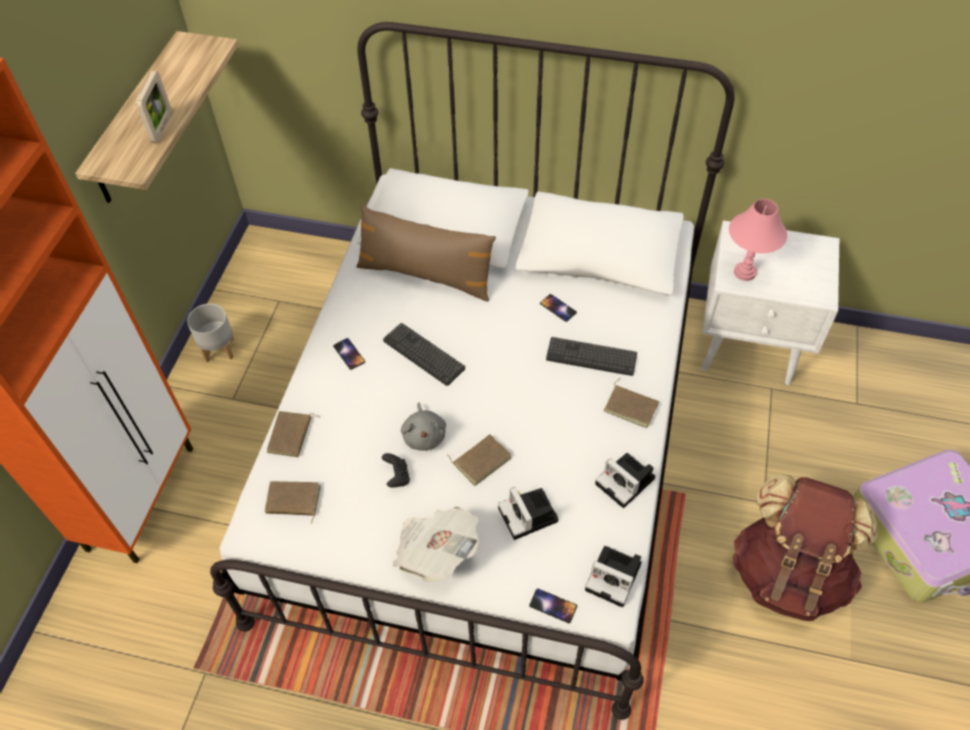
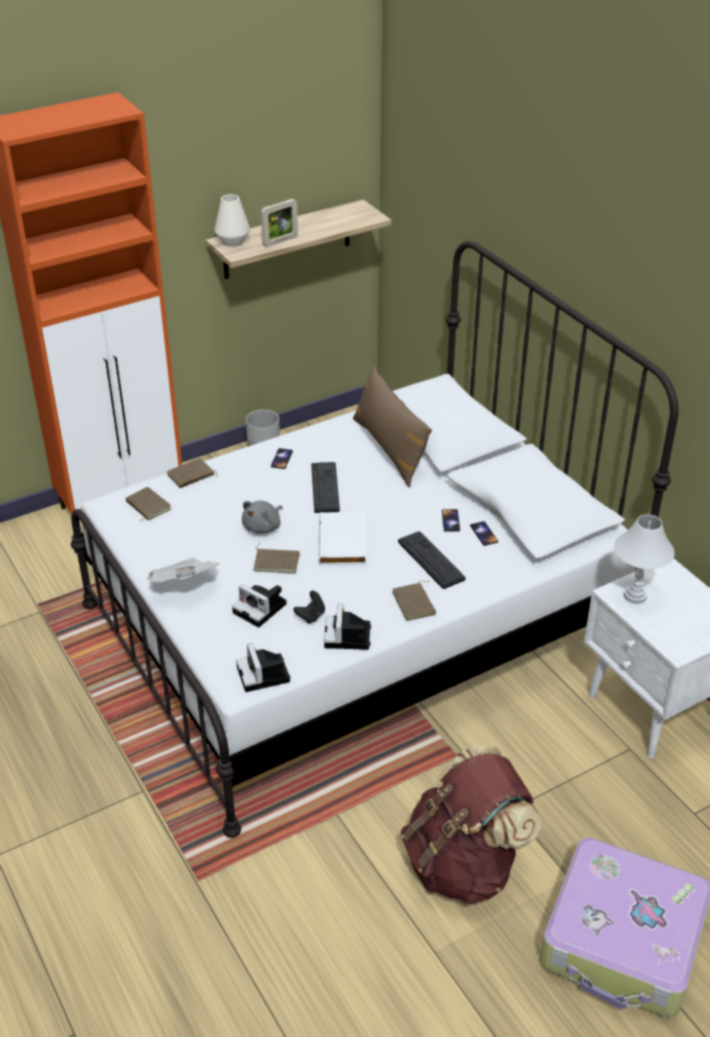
camera: 45 degrees right, 15 degrees down
(110, 157) = (232, 241): none -> white vase
(397, 477) = (217, 535): black game controller -> black game controller (311, 616)
(508, 395) = (344, 542): none -> white book
(529, 516) = (261, 609): camera -> camera turned 75 degrees counterclockwise
(553, 606) = (207, 659): phone -> phone (484, 534)
(744, 272) = (635, 595): pink table lamp -> white table lamp

